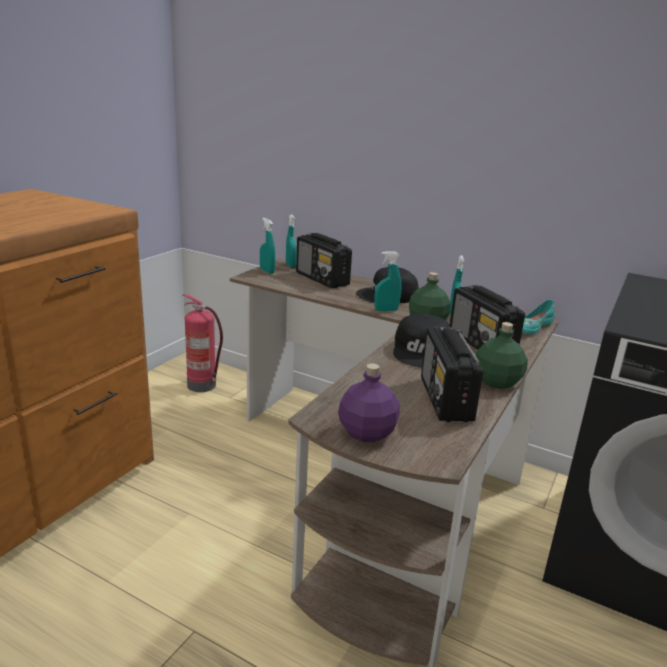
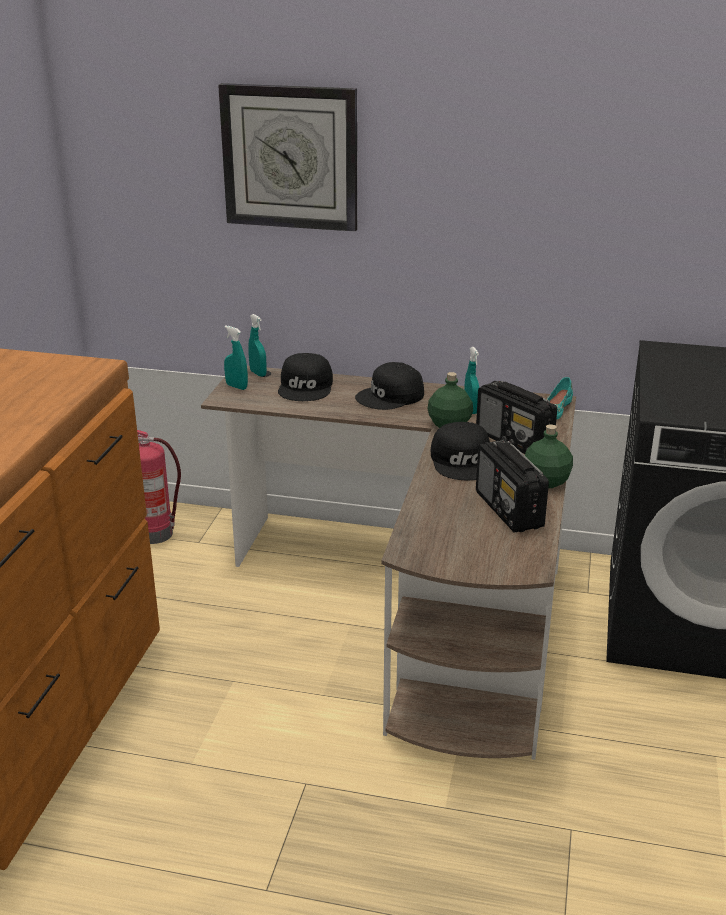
camera: 15 degrees left, 5 degrees up
(322, 279) = (306, 387): radio -> black cap
(334, 82) = (290, 157): none -> wall clock
(367, 432) = (458, 557): purple bottle -> none
(386, 310) = (399, 417): turquoise spray bottle -> none

